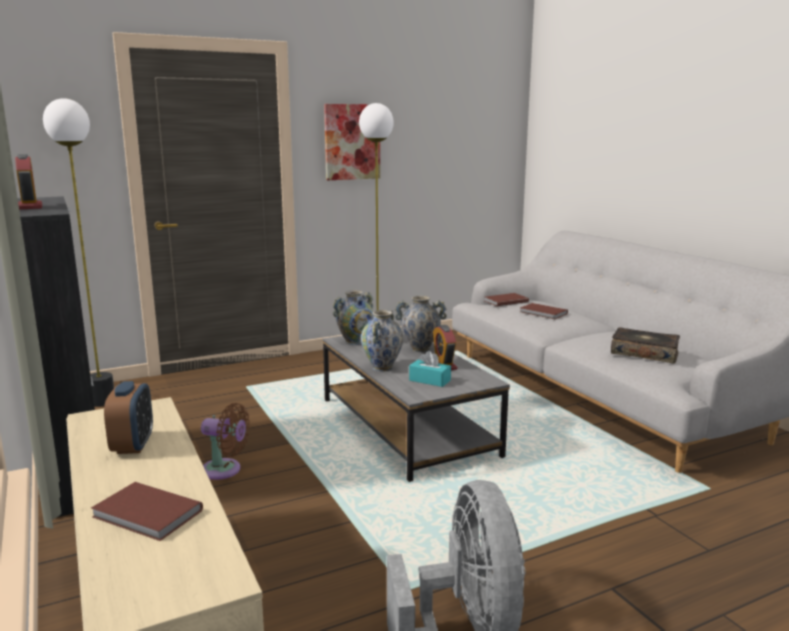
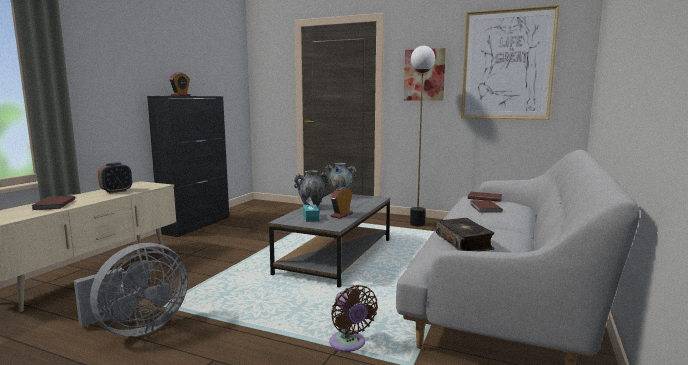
camera: 50 degrees right, 5 degrees down
(101, 401) = (261, 207): floor lamp -> none
(225, 470) = (231, 242): brown fan -> brown fan (349, 344)
(420, 349) = (357, 207): vase -> none
(449, 130) = (507, 65): none -> picture

